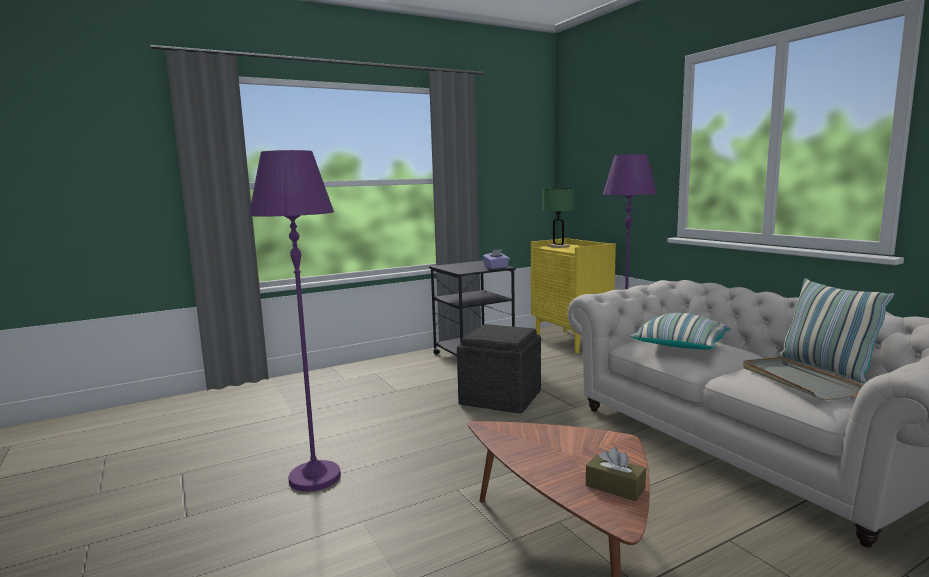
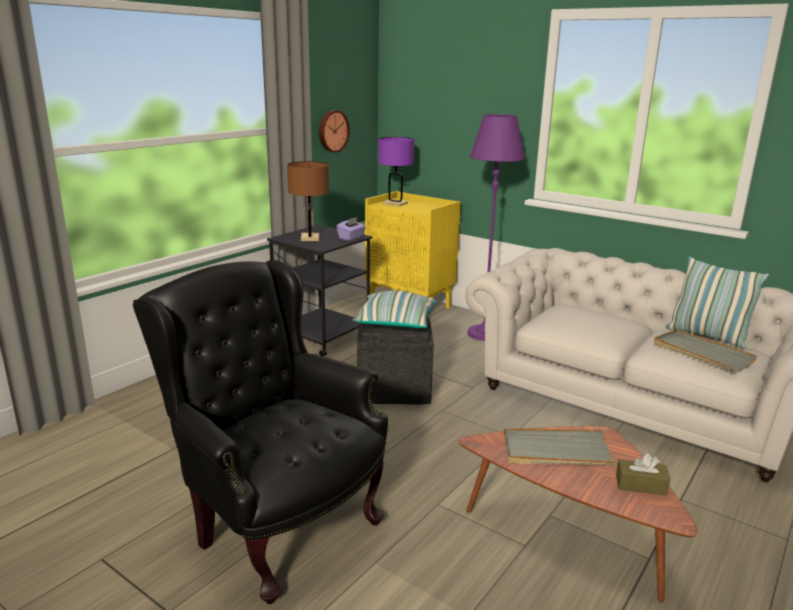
camera: 25 degrees left, 10 degrees up
(315, 477) = (277, 525): purple floor lamp -> black armchair
(462, 266) = (310, 238): none -> brown table lamp
(505, 184) = (332, 131): none -> wall clock
(554, 445) = (557, 451): none -> grey tray
(558, 246) = (395, 203): green table lamp -> purple table lamp
(680, 347) = (585, 324): pillow -> pillow (396, 324)

